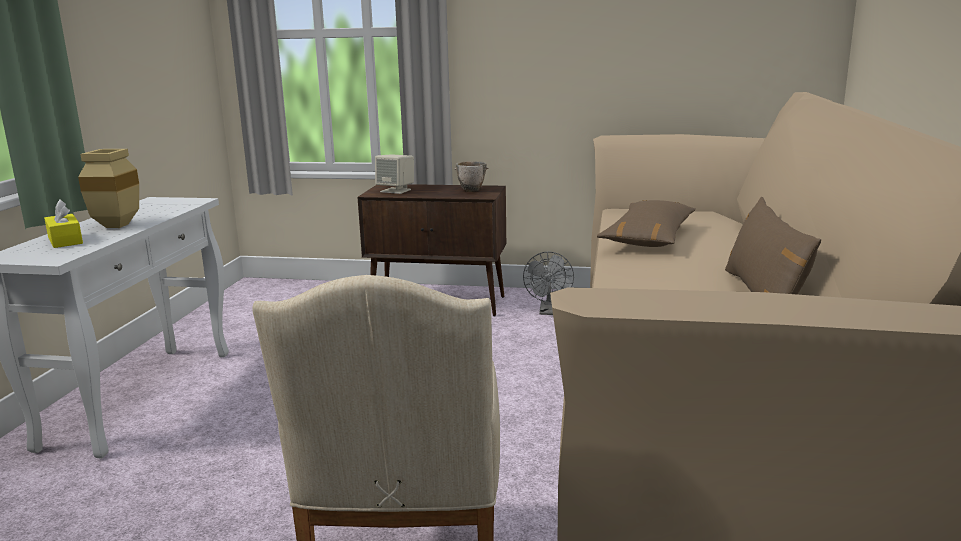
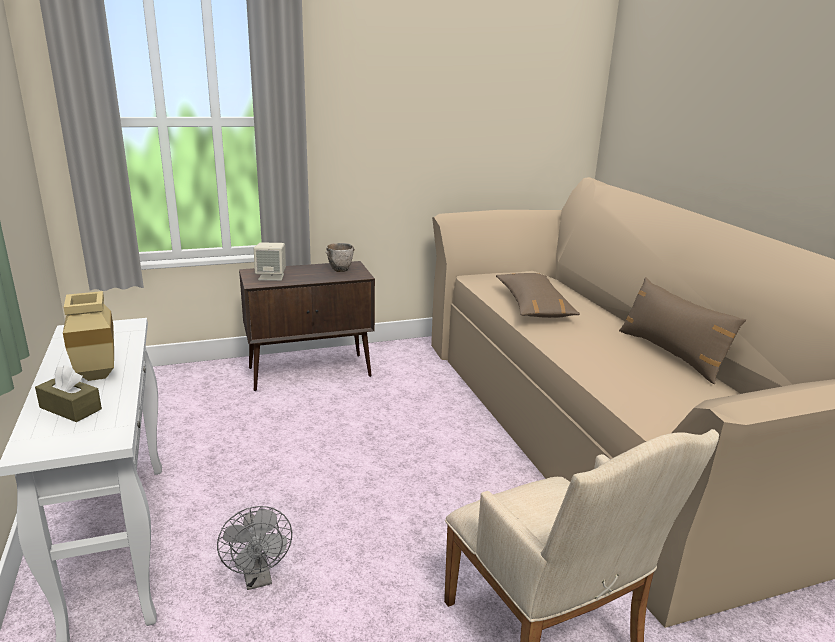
camera: 30 degrees left, 5 degrees up
(65, 240) = (70, 408): yellow tissue box -> brown tissue box
(549, 312) = (408, 364): grey fan -> grey fan (258, 578)

